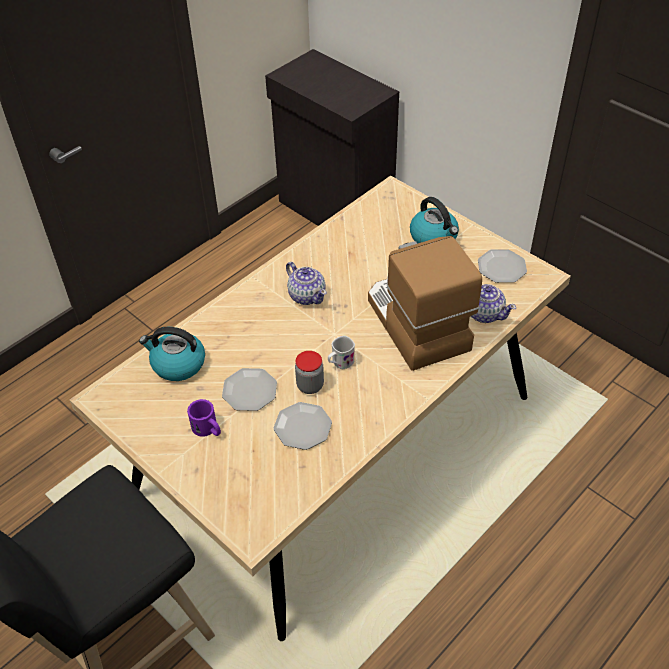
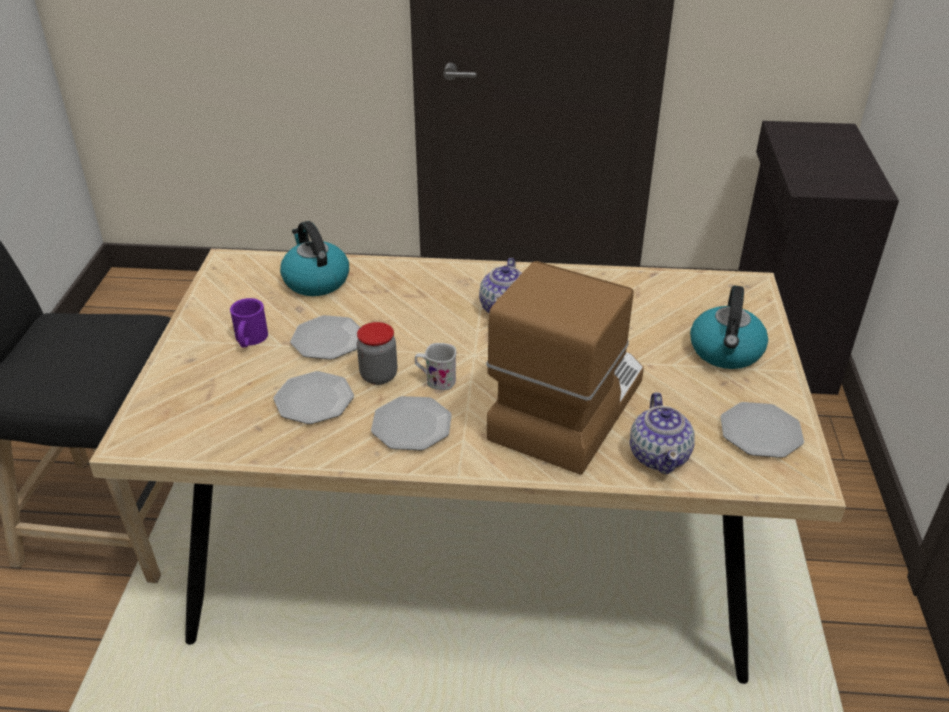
camera: 50 degrees right, 10 degrees down
(369, 396) = (411, 426): none -> plate

